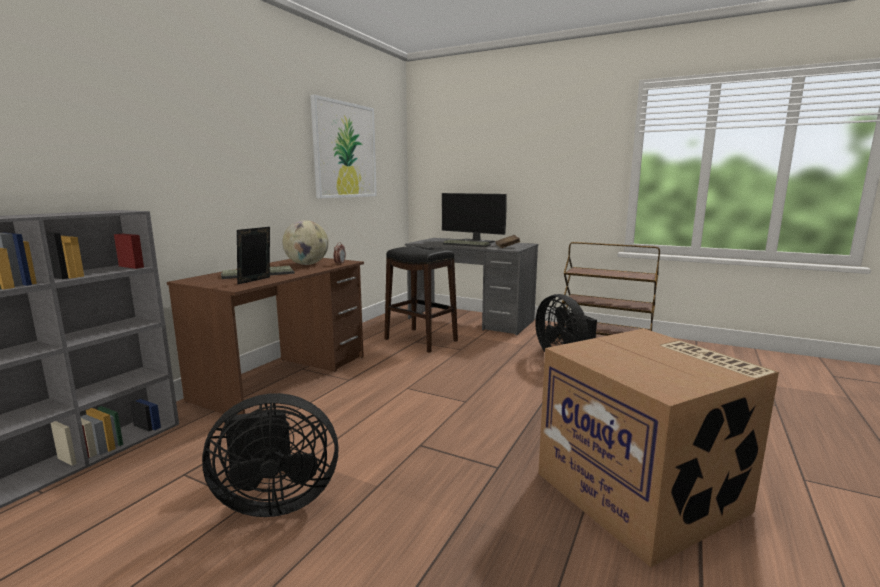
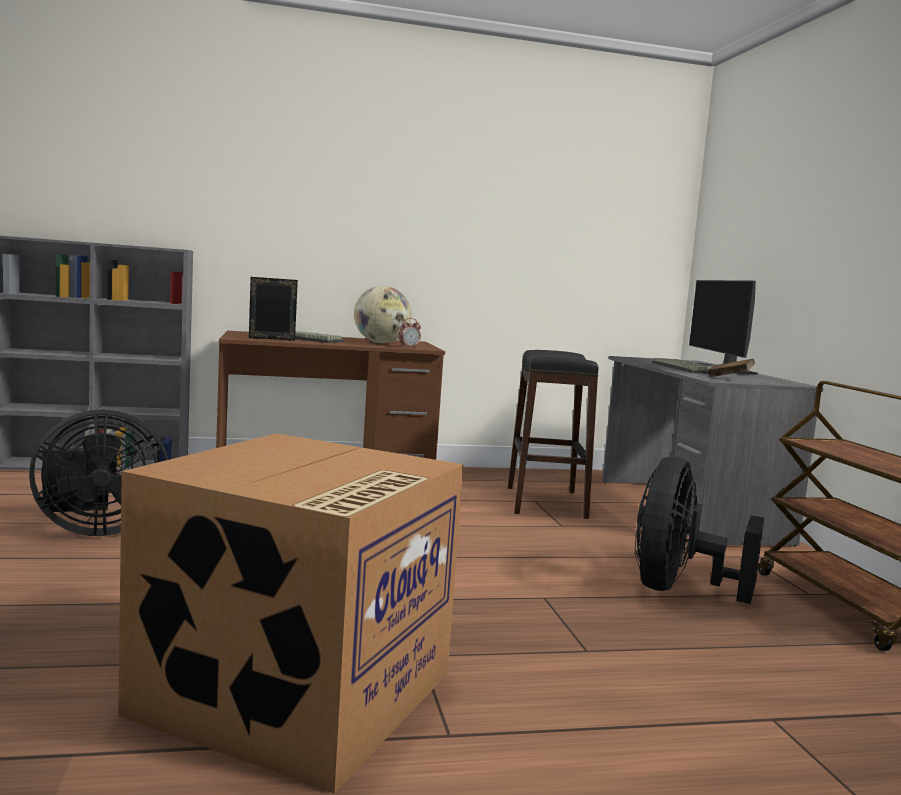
camera: 50 degrees right, 5 degrees down
(274, 501) = (95, 530): black fan -> black fan turned 60 degrees counterclockwise
(345, 150) = (534, 206): picture -> none

